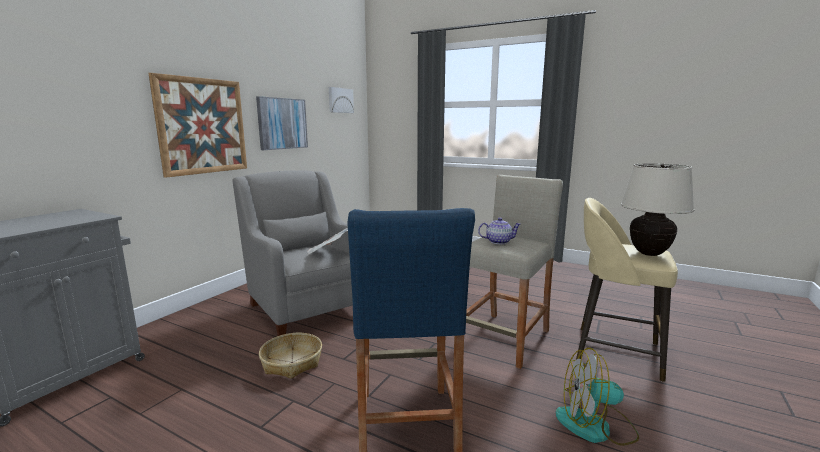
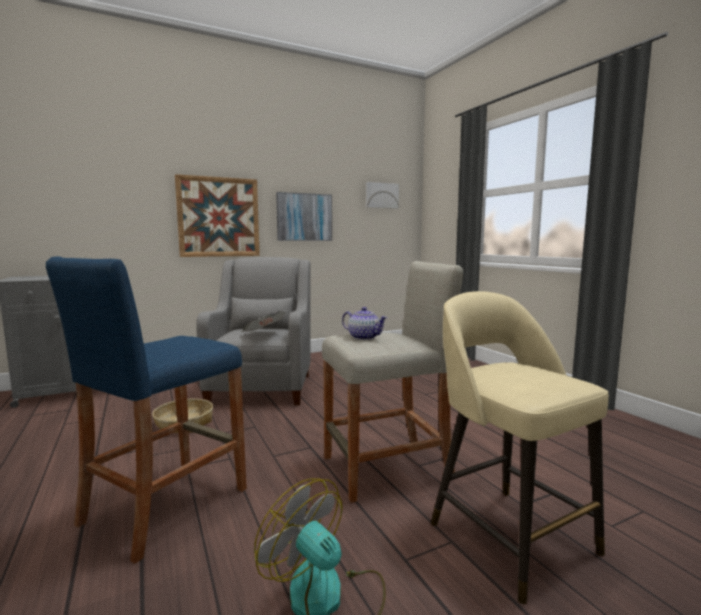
camera: 35 degrees right, 5 degrees down
(649, 253) = (538, 383): beige table lamp -> none

